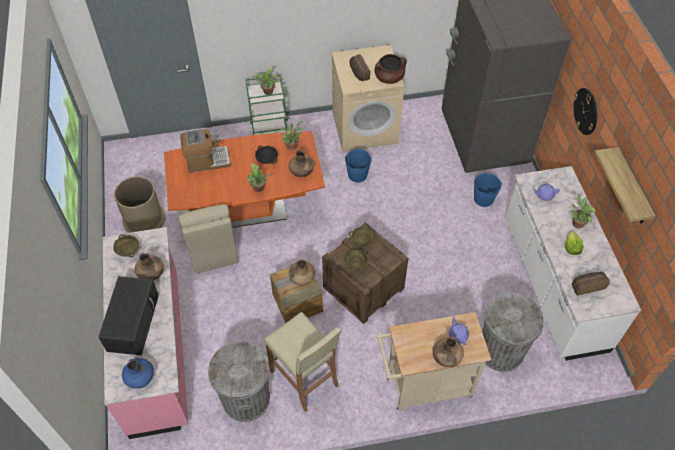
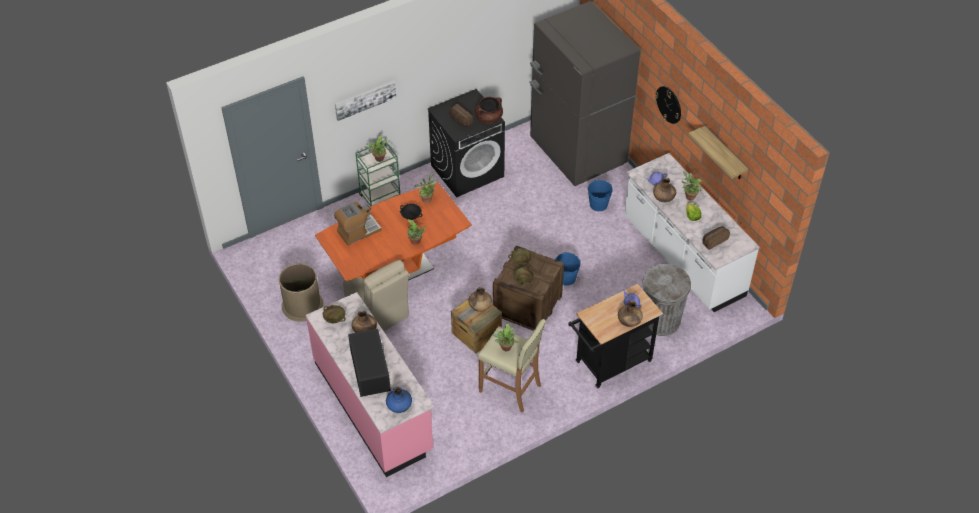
camera: 20 degrees left, 5 degrees down
(245, 399) = (468, 418): grey trash can -> none
(258, 24) = (365, 99): none -> picture
(296, 342) = (505, 348): none -> potted plant
(301, 172) = (446, 218): brown vase -> brown vase (663, 198)
(357, 175) = (479, 214): blue bucket -> blue bucket (566, 278)
(365, 127) = (467, 170): beige washing machine -> black washing machine
(423, 385) = (609, 364): beige cart -> black cart

